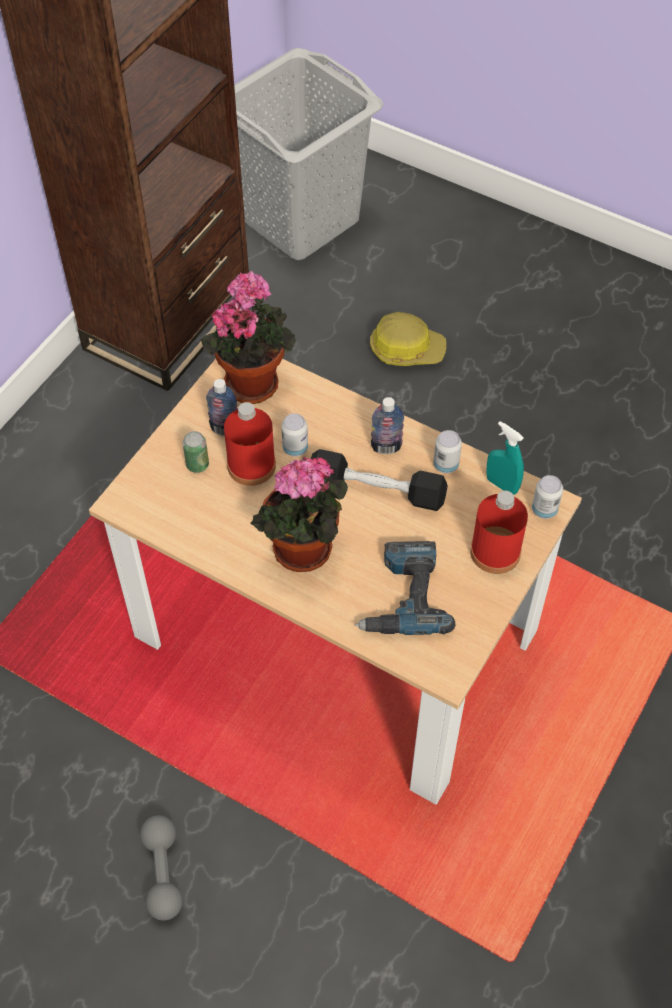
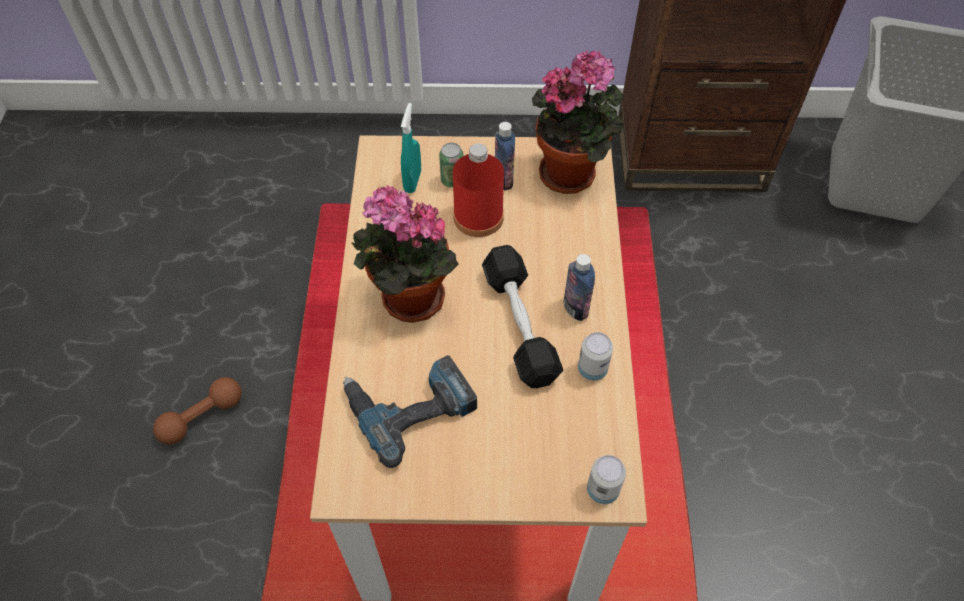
camera: 60 degrees right, 0 degrees up
(163, 872) = (202, 417): grey dumbbell -> brown dumbbell
(295, 448) = (520, 239): can -> none
(406, 349) = (816, 332): hard hat -> none
(495, 552) = (516, 466): red bottle -> none
(501, 485) = (605, 433): turquoise spray bottle -> turquoise spray bottle (412, 181)

